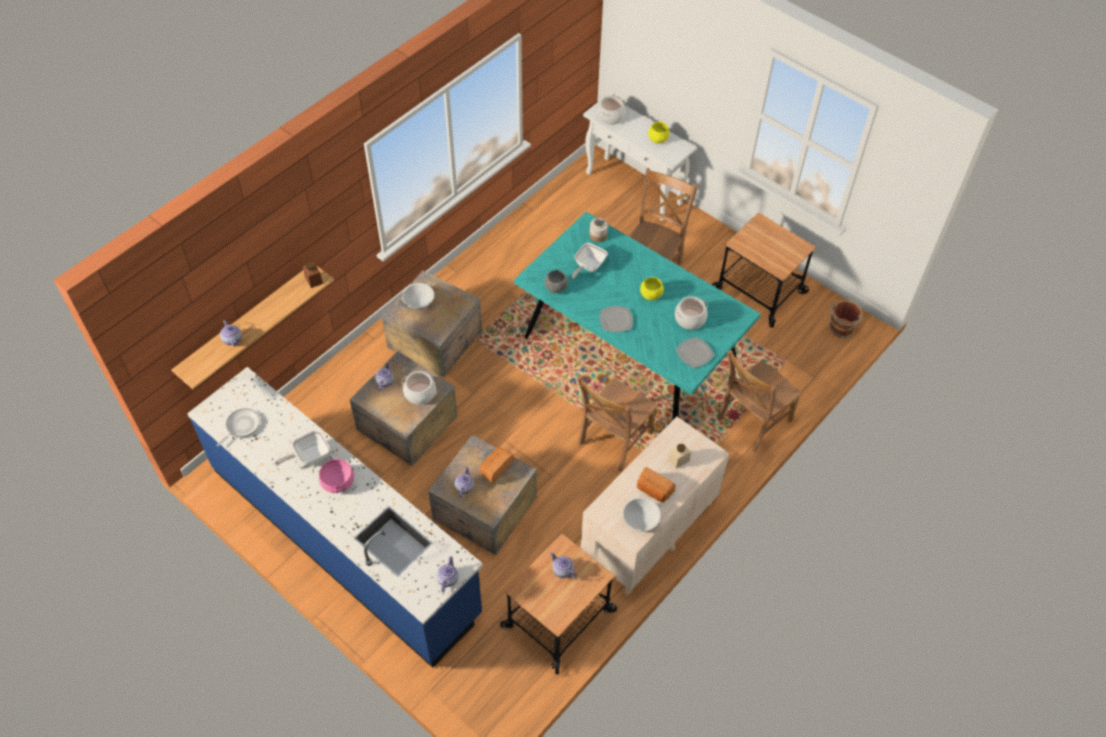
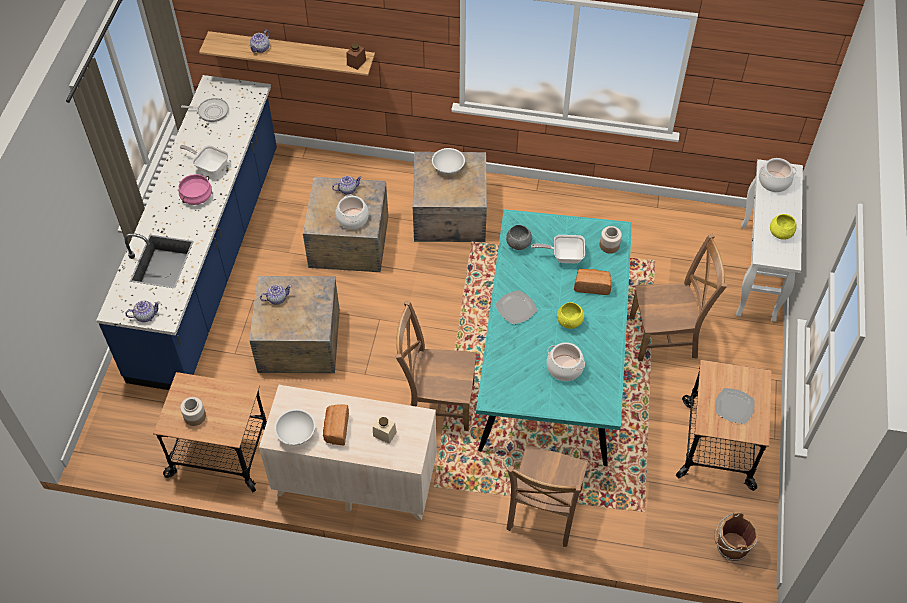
camera: 60 degrees right, 0 degrees up
(495, 468) = (310, 311): bread -> bread (592, 286)
(562, 570) = (220, 405): teapot -> none
(562, 596) = (194, 416): none -> jar
(694, 353) = (524, 391): plate -> plate (734, 406)
(751, 421) = (543, 512): brown chair -> brown chair turned 90 degrees counterclockwise

